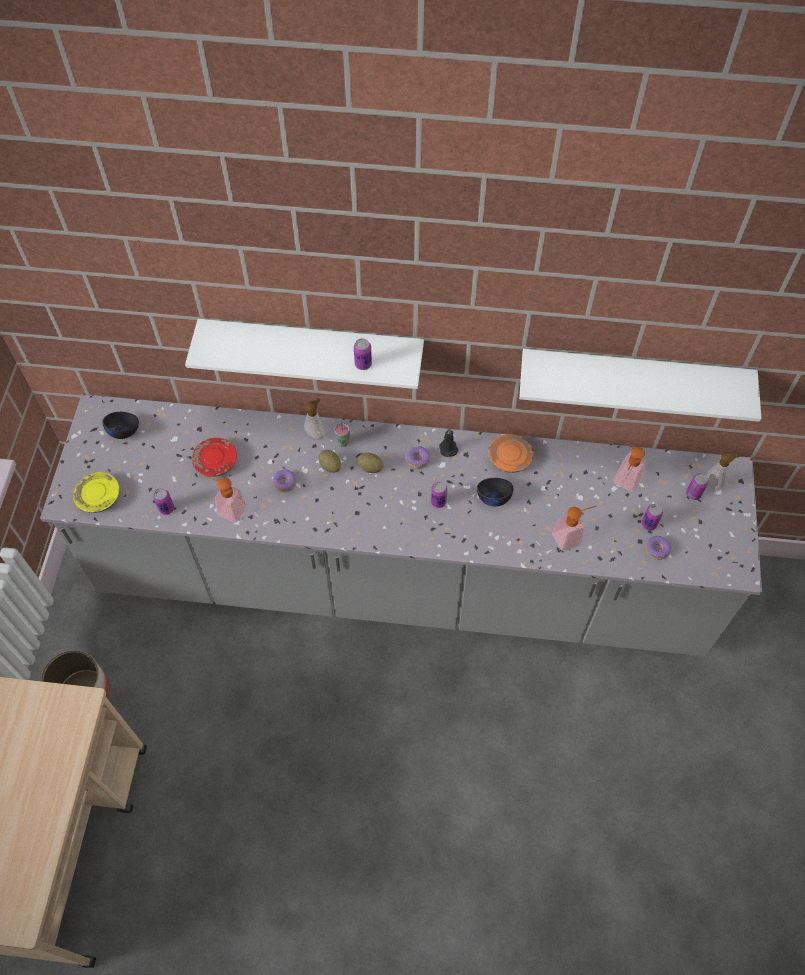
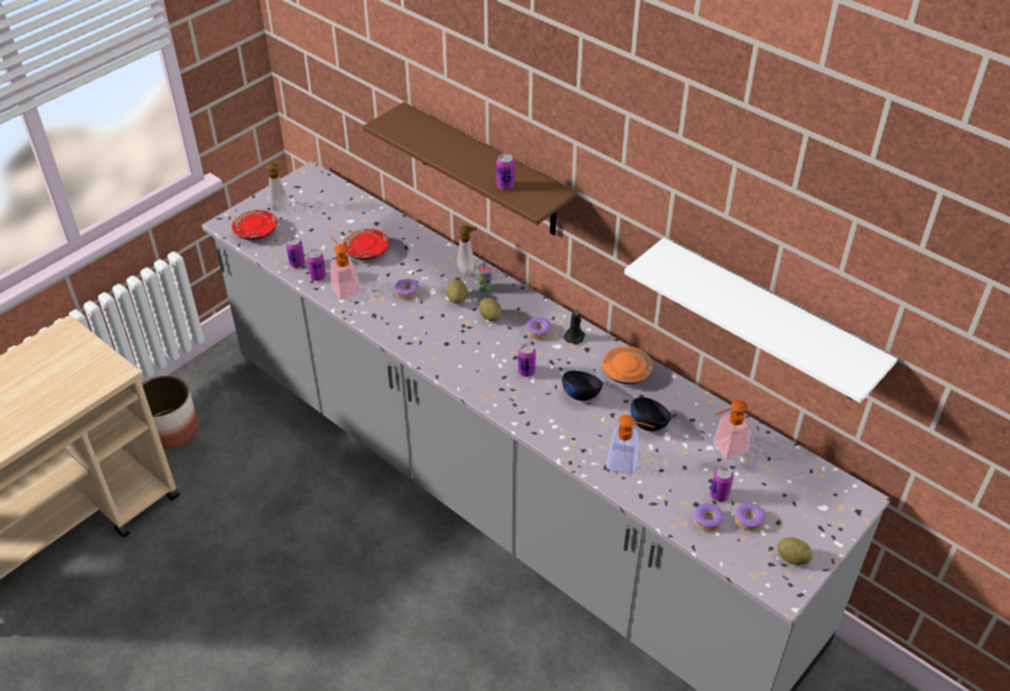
camera: 35 degrees right, 15 degrees down
(98, 497) = (255, 232): yellow plate -> red plate
(124, 431) = (317, 198): black bowl -> black bowl (649, 424)
(312, 348) = (487, 171): white shelf -> brown shelf
(681, 532) = (749, 520): none -> donut
(693, 494) = (792, 495): can -> can (318, 277)
(714, 483) = (825, 498): soap dispenser -> soap dispenser (281, 208)
(728, 544) = (792, 558): none -> potato

